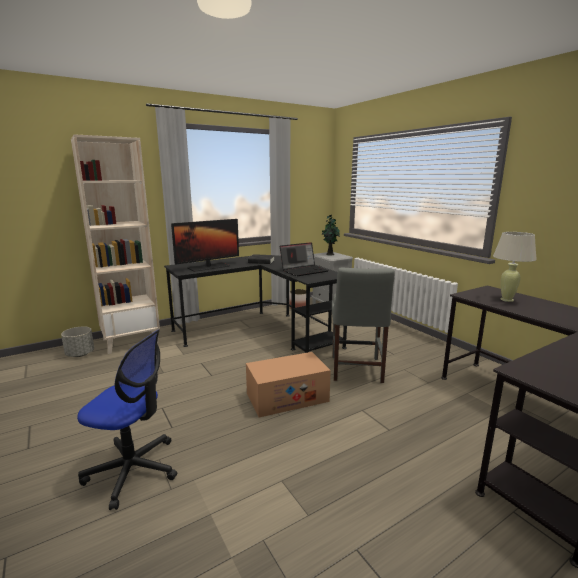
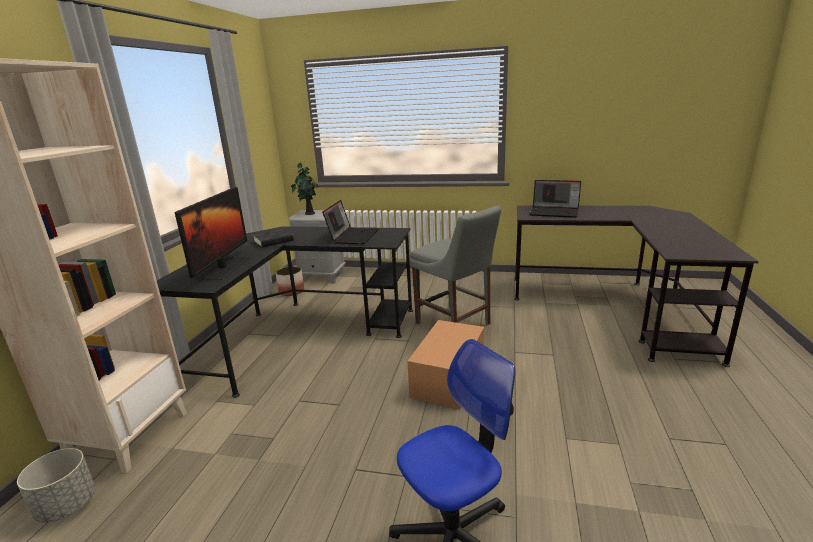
camera: 45 degrees left, 5 degrees up
(507, 300) = (555, 212): beige table lamp -> laptop

